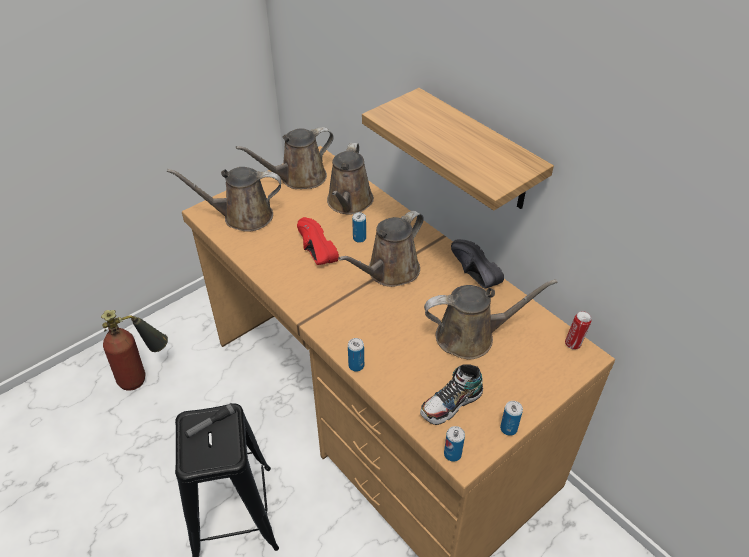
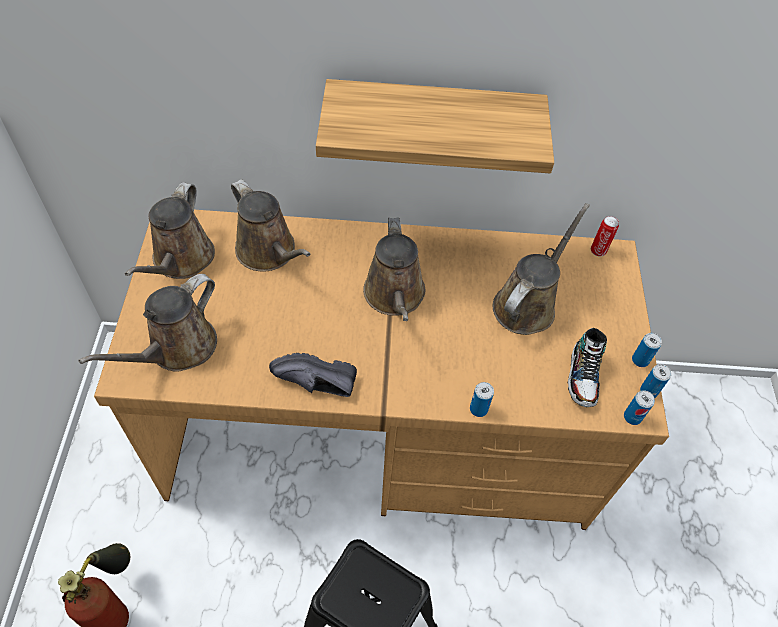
camera: 50 degrees left, 10 degrees up
(211, 424) = (354, 582): flashlight -> none
(313, 251) = (300, 330): red shoe -> none
(359, 238) = (326, 283): can -> can (648, 391)
(471, 273) = (460, 245): black shoe -> black shoe (314, 386)

